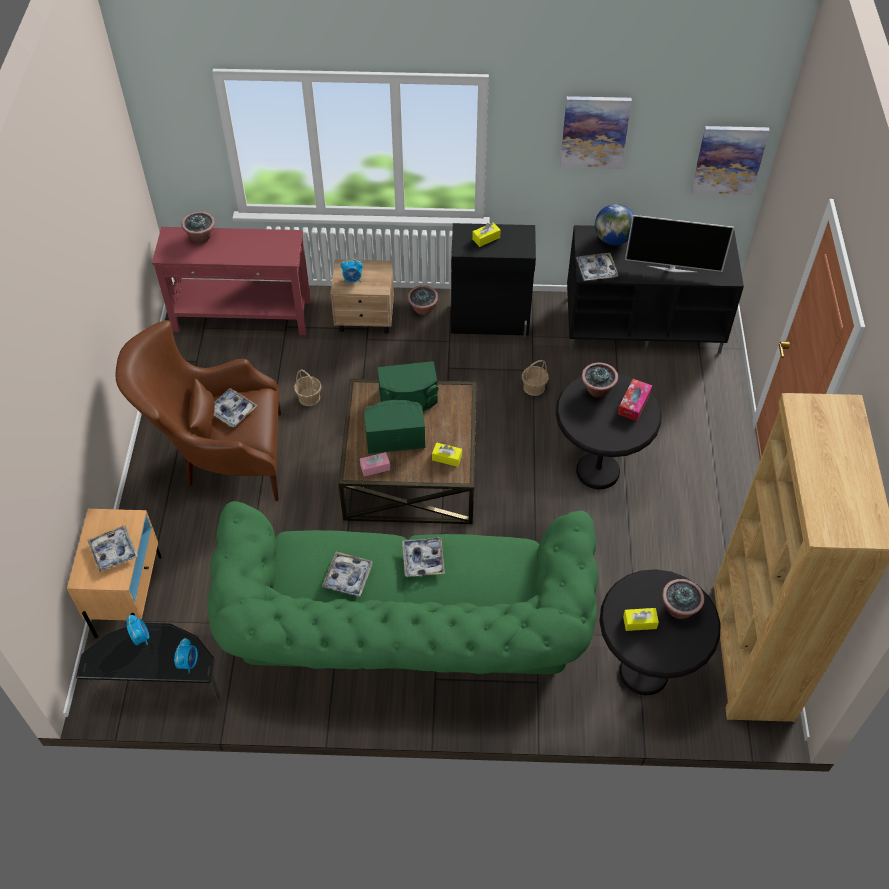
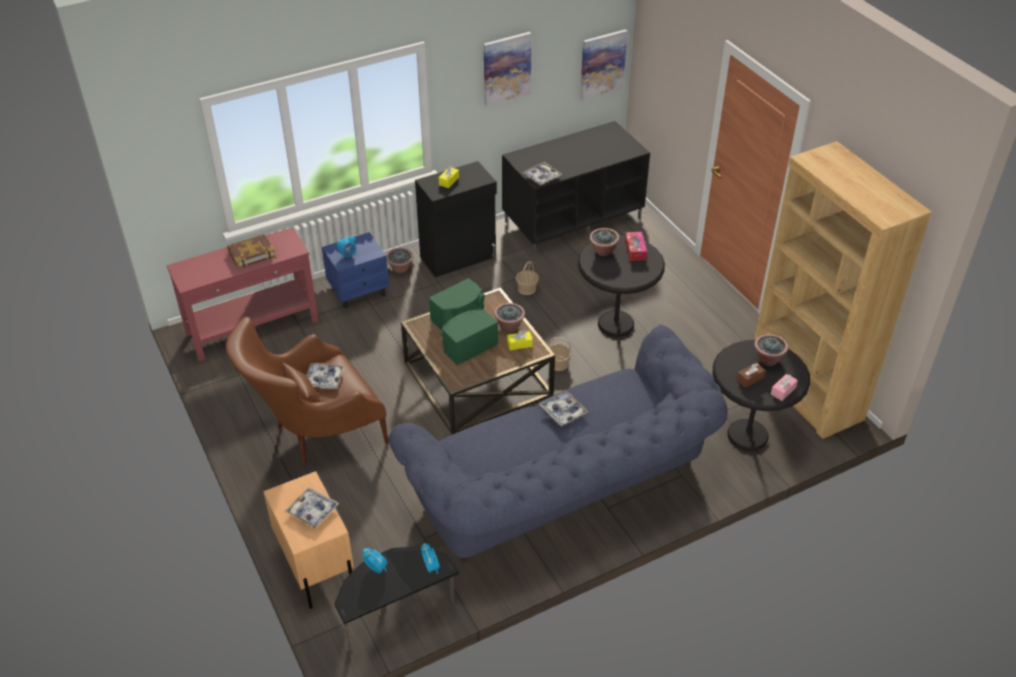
camera: 30 degrees left, 10 degrees down
(201, 237) = (209, 260): potted plant -> potted plant (509, 326)
(244, 245) = (251, 253): none -> book
(309, 397) = (356, 362): basket -> basket (558, 363)
(348, 577) = (516, 446): tray -> none
(365, 318) = (359, 292): beige nightstand -> blue nightstand
(375, 467) = (470, 372): pink tissue box -> pink tissue box (783, 391)
(406, 639) = (565, 492): green sofa -> blue sofa
(612, 239) = (537, 154): globe -> none
(639, 622) = (750, 378): yellow tissue box -> brown tissue box
(672, 268) = (593, 158): television -> none

